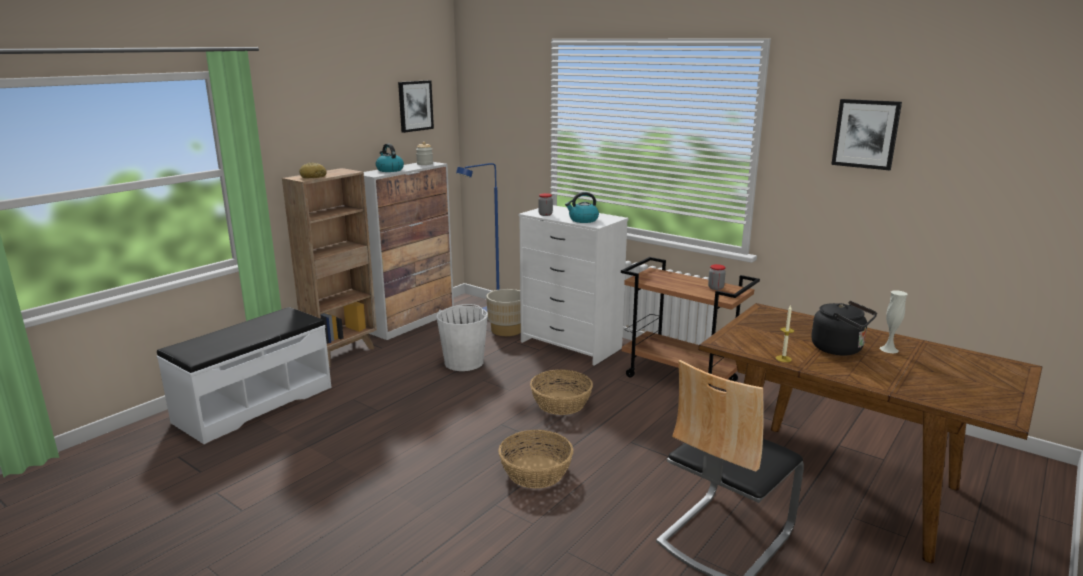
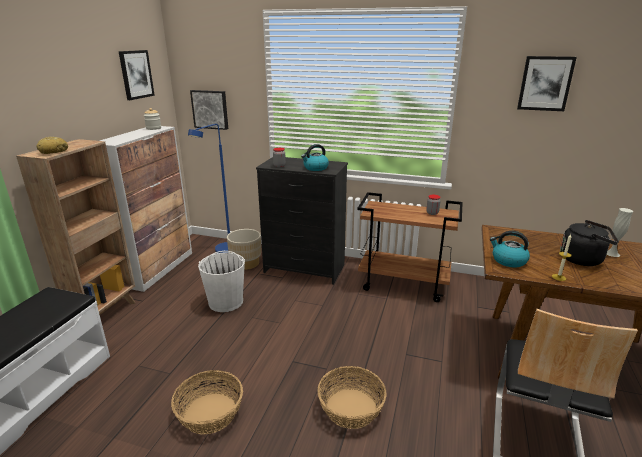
camera: 20 degrees left, 5 degrees up
(389, 170) = (124, 137): kettle -> kettle (508, 260)
(493, 147) = (210, 109): none -> picture
(560, 403) = (329, 327): basket -> basket (209, 413)
(570, 345) = (304, 269): white dresser -> black dresser

